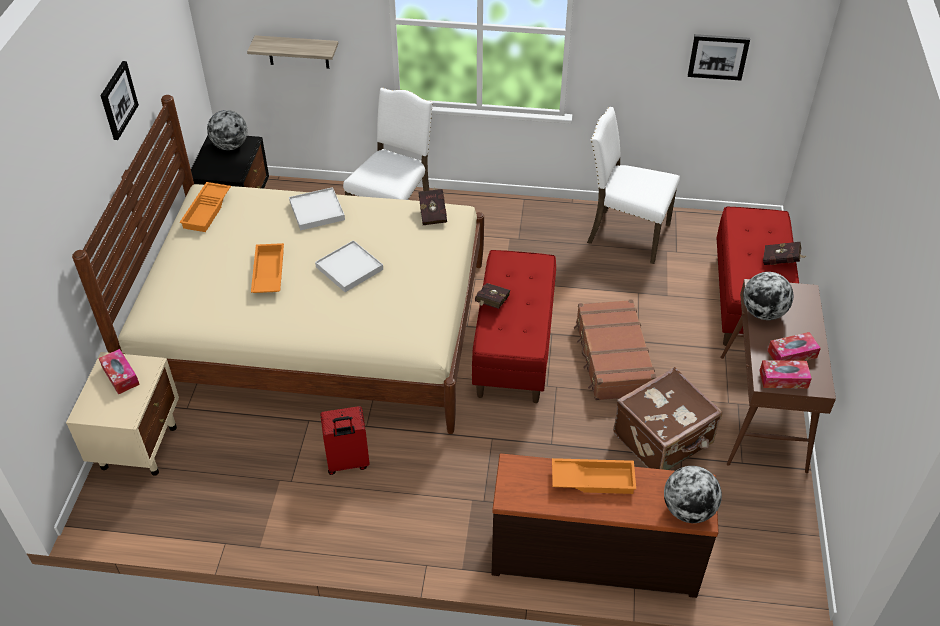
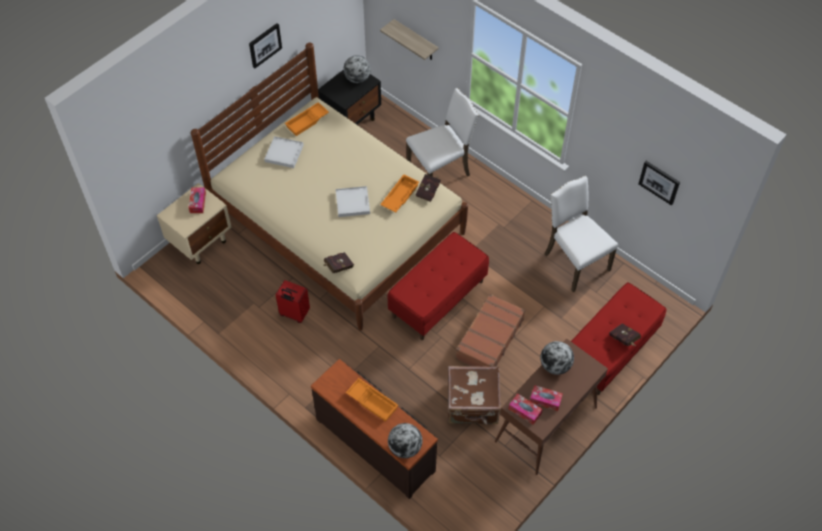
camera: 35 degrees right, 10 degrees up
(268, 273) = (308, 182): orange tray -> orange tray (399, 196)
(317, 211) = (365, 154): white tray -> white tray (284, 153)
(491, 304) = (423, 267): red book -> red book (337, 267)

